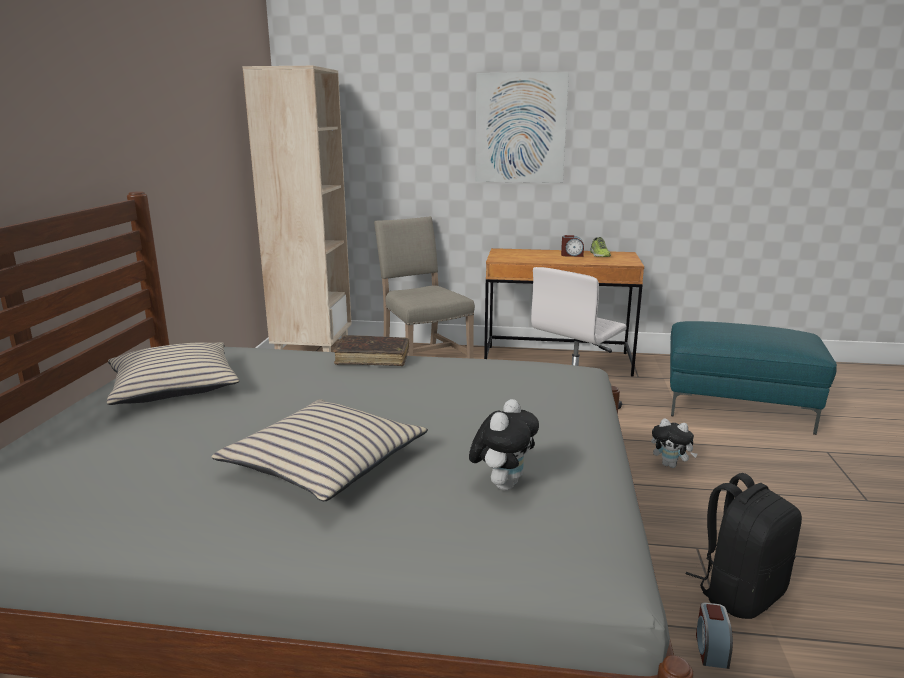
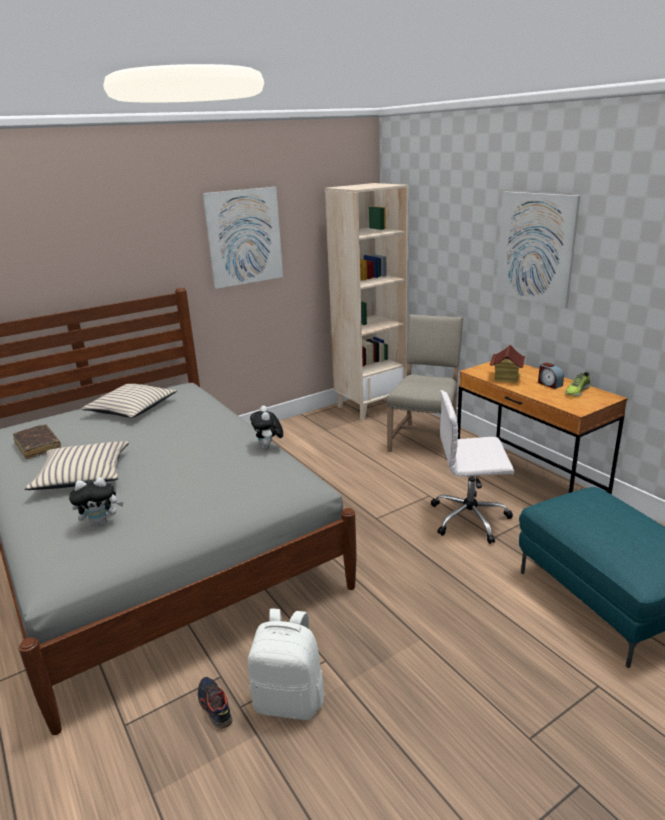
camera: 50 degrees right, 5 degrees up
(179, 122) = (244, 237): none -> picture
(372, 358) = (227, 426): brown book -> brown book (38, 446)
(533, 258) = (506, 377): none -> toy house
(671, 465) = (431, 604): plush toy -> plush toy (268, 447)
(711, 649) = (214, 706): alarm clock -> shoe
(739, 593) = (290, 700): black backpack -> white backpack

